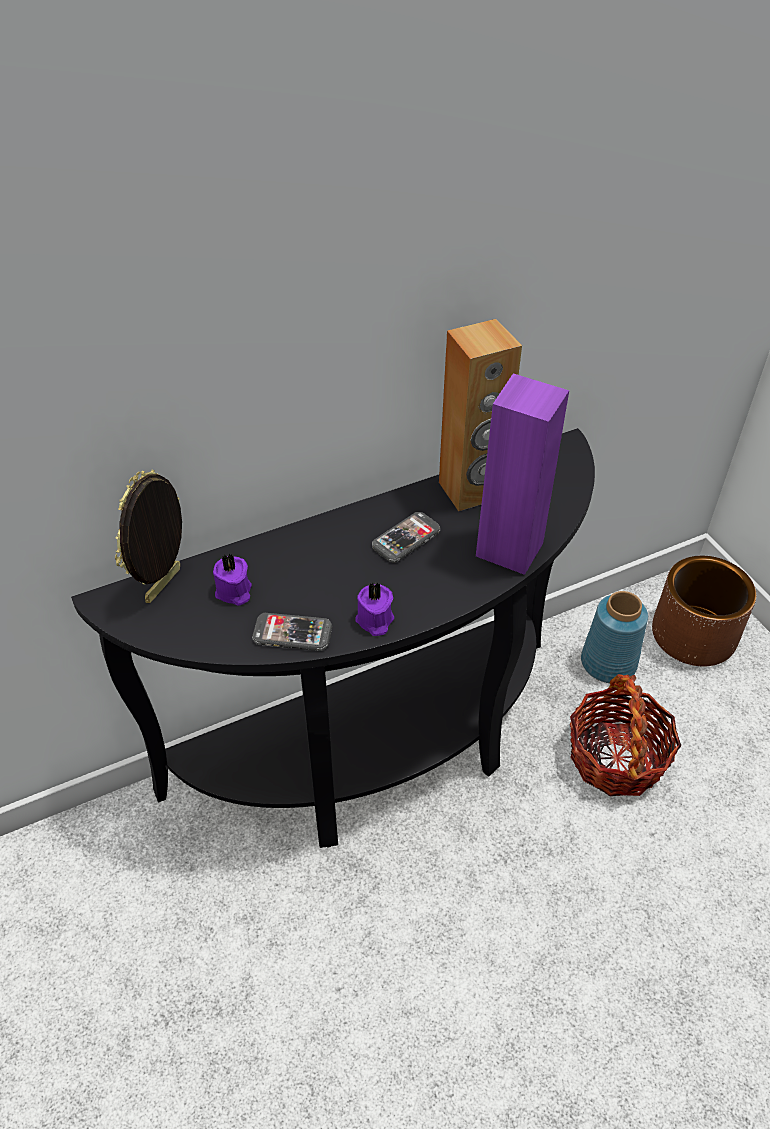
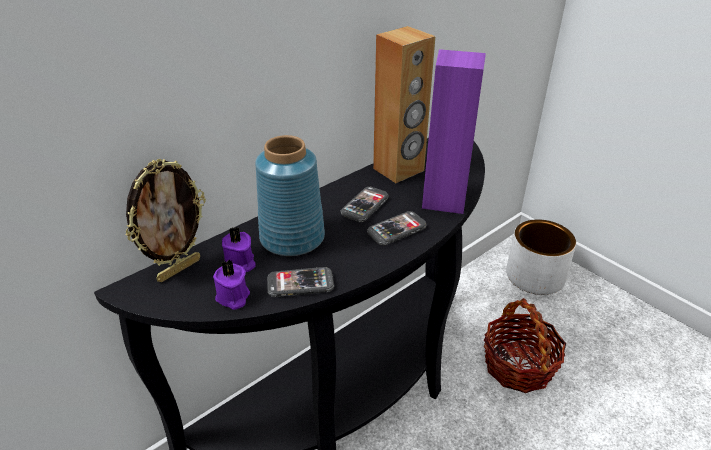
camera: 15 degrees left, 10 degrees down
(165, 586) = (179, 269): picture frame -> picture frame turned 150 degrees counterclockwise
(374, 621) = (364, 263): purple candle -> purple candle (233, 298)
(431, 582) = (396, 230): none -> phone
(609, 663) = (488, 304): blue vase -> blue vase (293, 238)
(694, 635) = (535, 276): brown planter -> white planter

